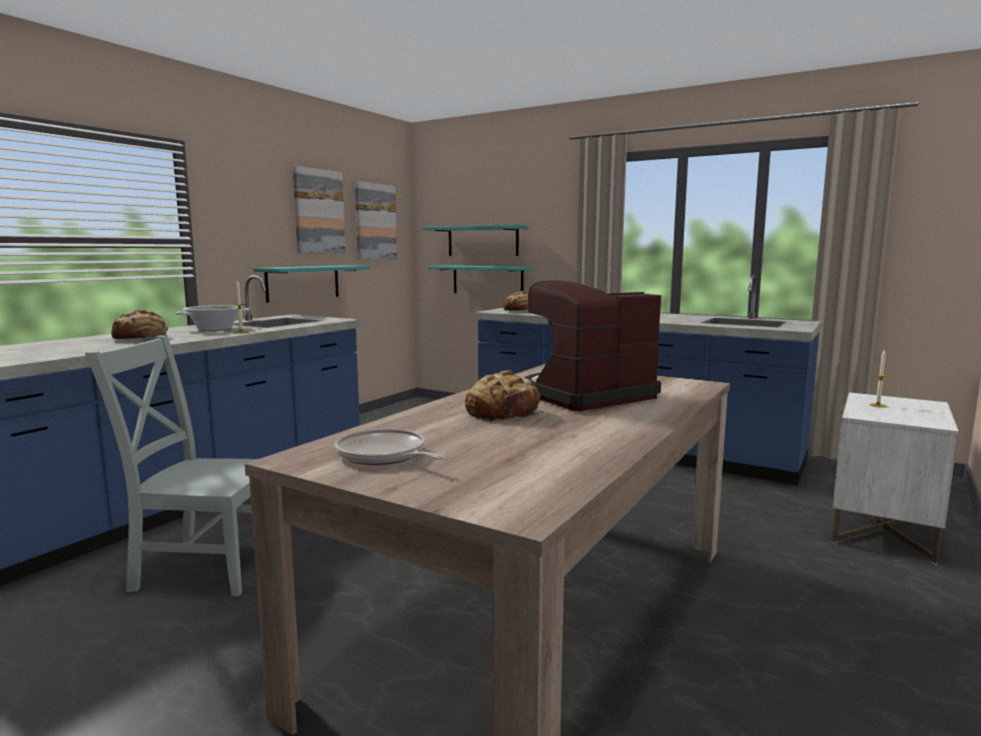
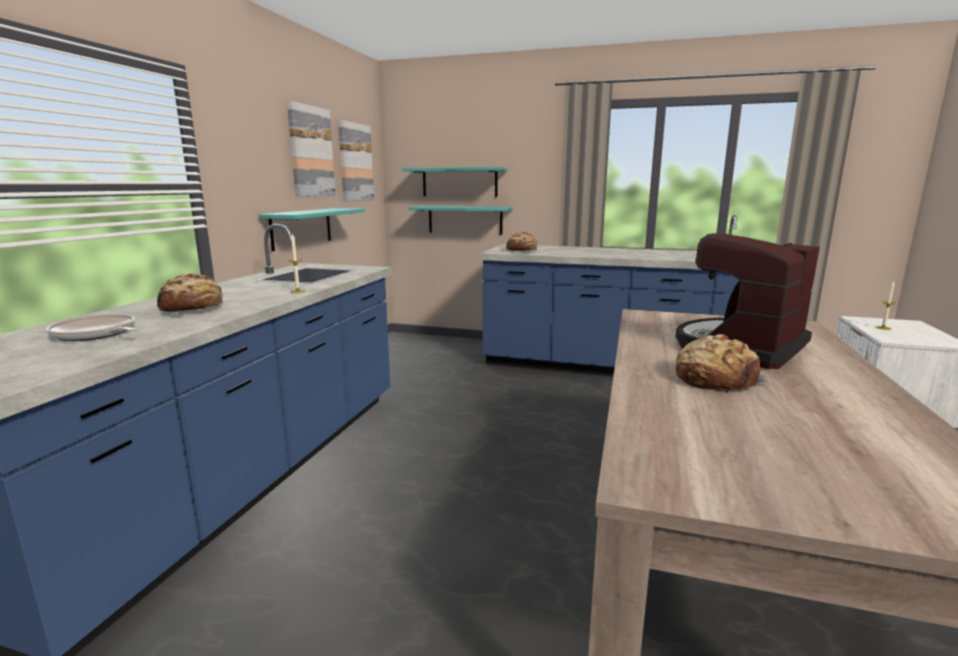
camera: 15 degrees left, 5 degrees up
(203, 567) = (332, 569): grey chair -> none
(215, 329) = (258, 288): cooking pot -> none
(384, 455) = (727, 463): frying pan -> frying pan (96, 334)

